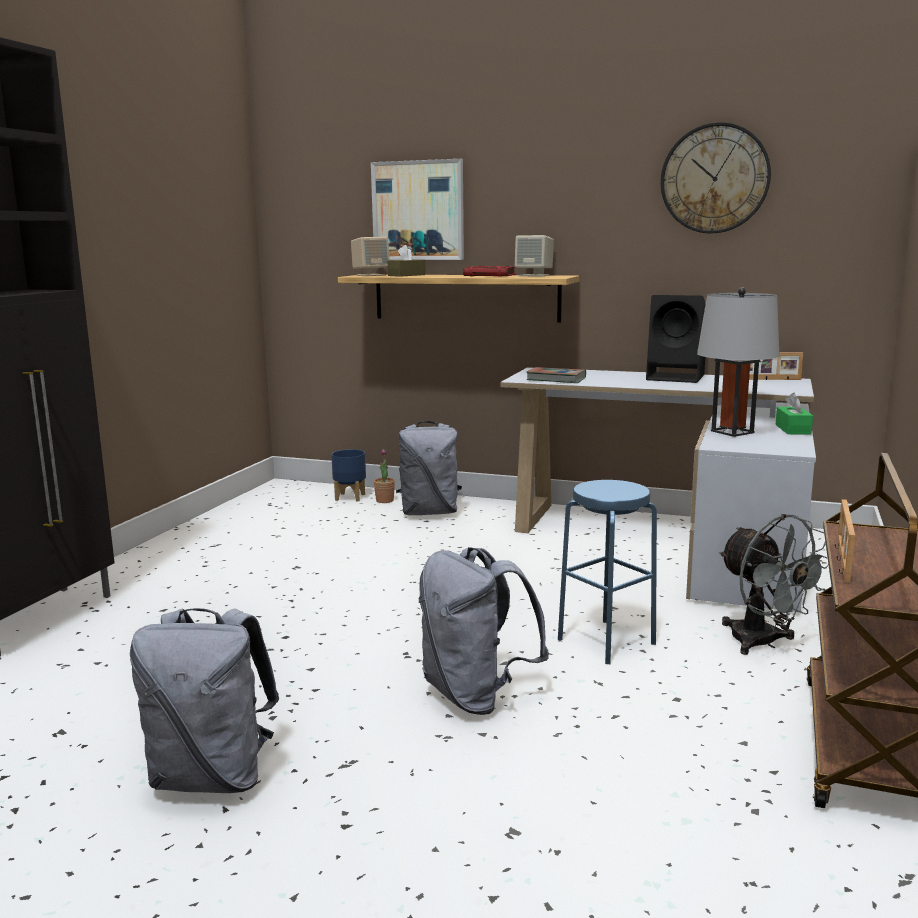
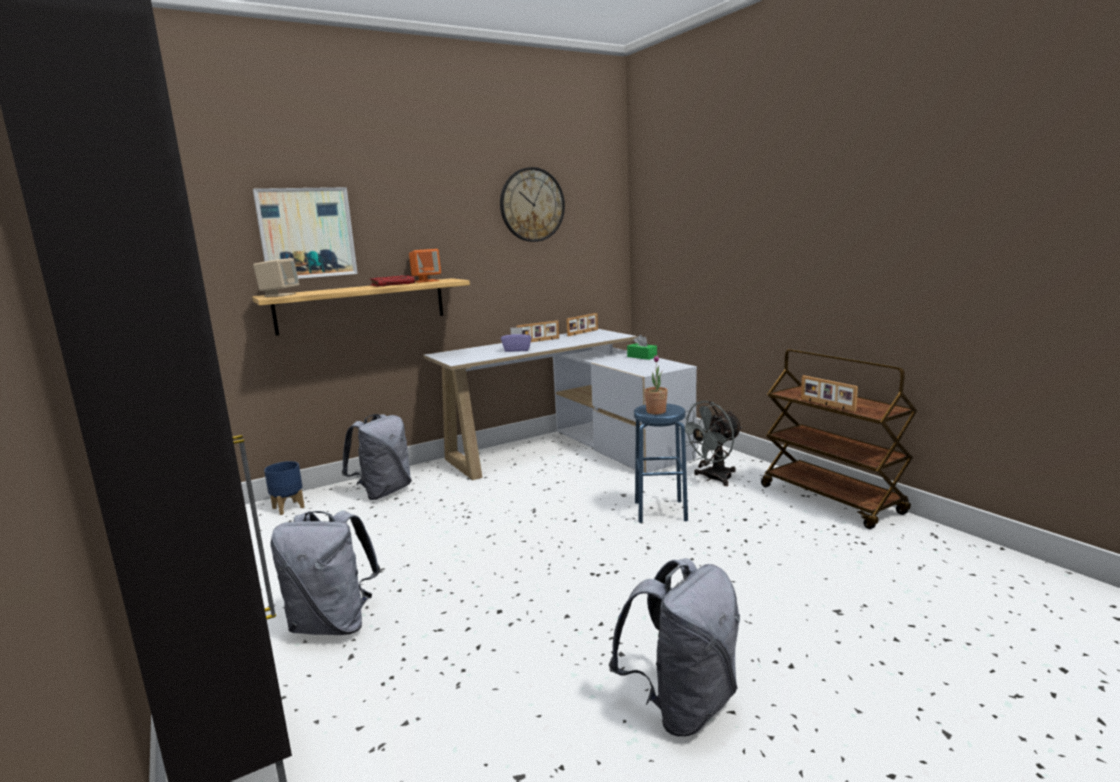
camera: 50 degrees left, 0 degrees up
(384, 500) = (326, 498): potted plant -> potted plant (656, 412)
(406, 275) = (317, 291): brown tissue box -> none
(476, 696) = (678, 570): grey backpack -> grey backpack (333, 624)
(534, 275) = (426, 281): beige speaker -> orange speaker
(556, 379) = (479, 356): book -> none
(615, 381) = (517, 350): none -> purple tissue box
(677, 377) = (539, 341): black speaker -> picture frame
(732, 432) = (625, 365): grey table lamp -> none
(763, 643) = (712, 479): grey fan -> grey fan turned 135 degrees clockwise

